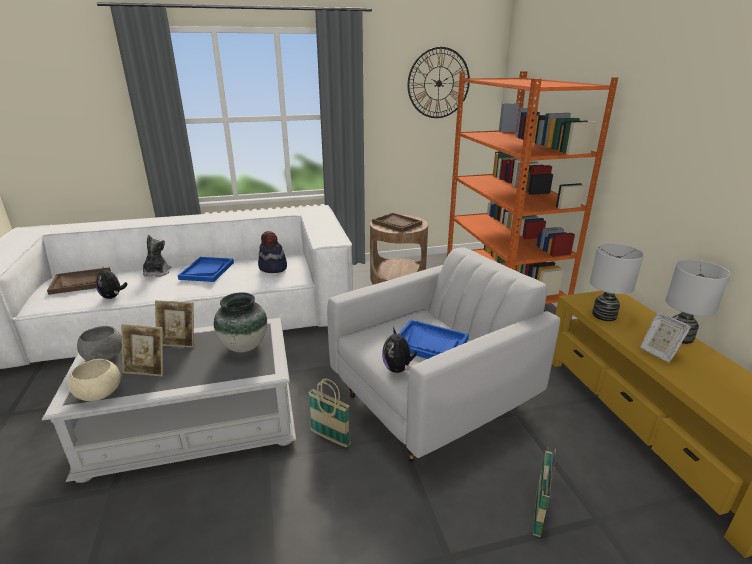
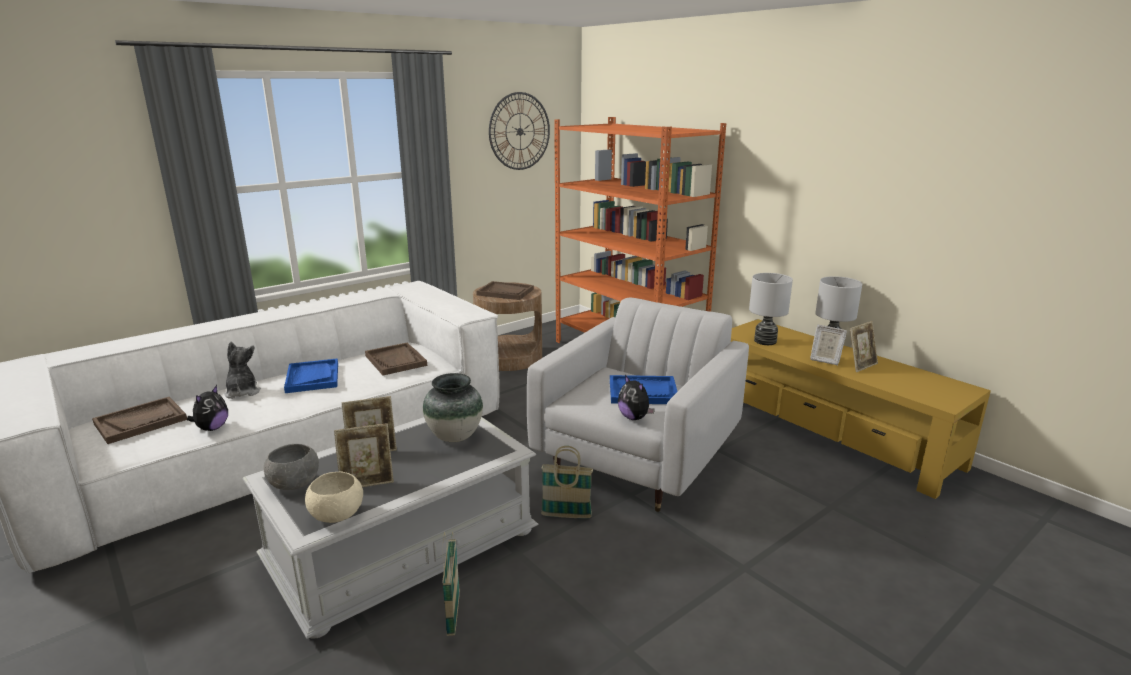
camera: 25 degrees left, 5 degrees down
(113, 297) = (212, 428): plush toy -> plush toy turned 105 degrees counterclockwise
(273, 268) = (396, 360): hat -> brown tray
(537, 514) = (787, 517): basket -> basket (453, 614)
(700, 370) = (860, 365): none -> picture frame

